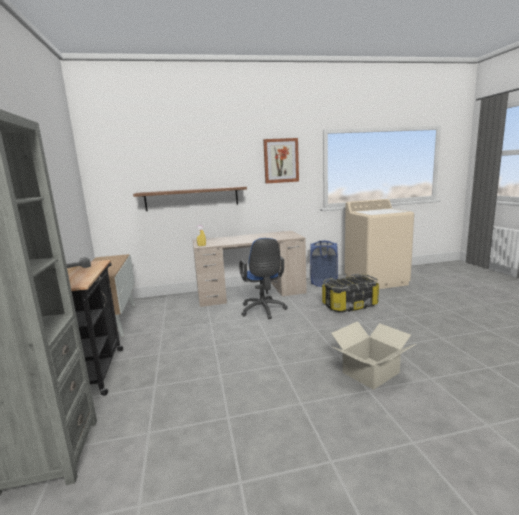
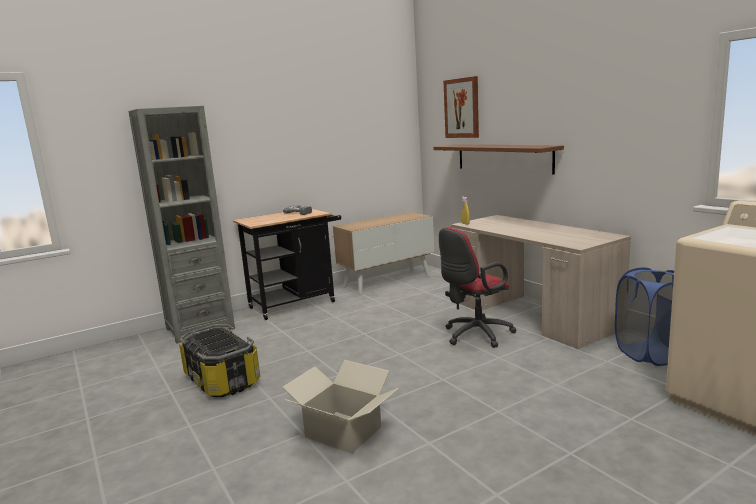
camera: 70 degrees right, 0 degrees up
(263, 311) = (475, 335): blue office chair -> red office chair
(281, 160) = (626, 103): picture -> picture (462, 108)
(350, 305) = (562, 392): storage box -> storage box (221, 380)

